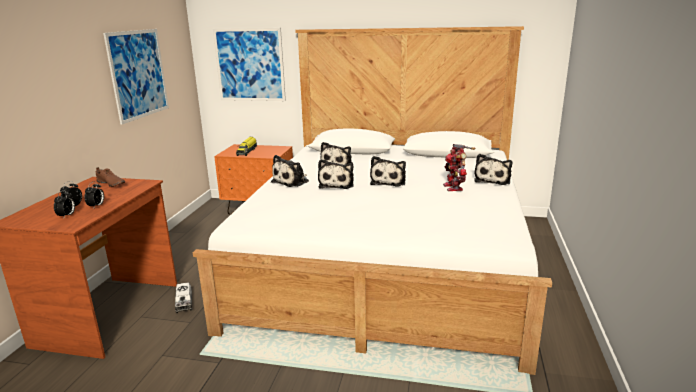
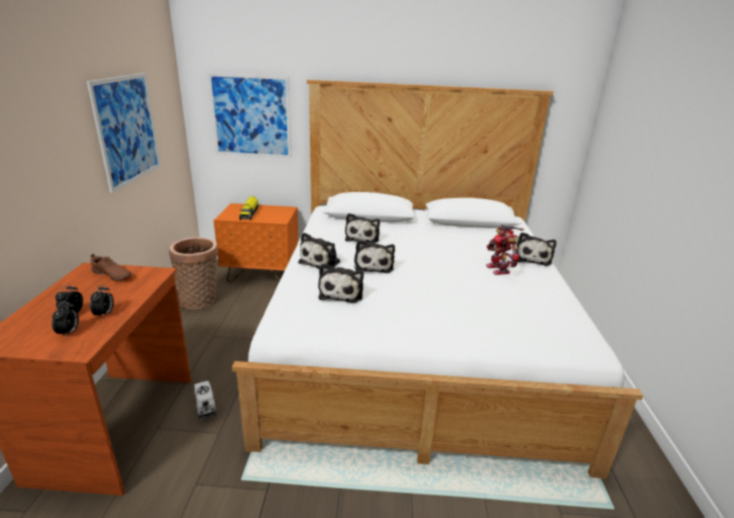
camera: 10 degrees left, 5 degrees up
(201, 228) = (200, 300): none -> basket
(389, 181) = (428, 261): plush toy -> plush toy (342, 293)

